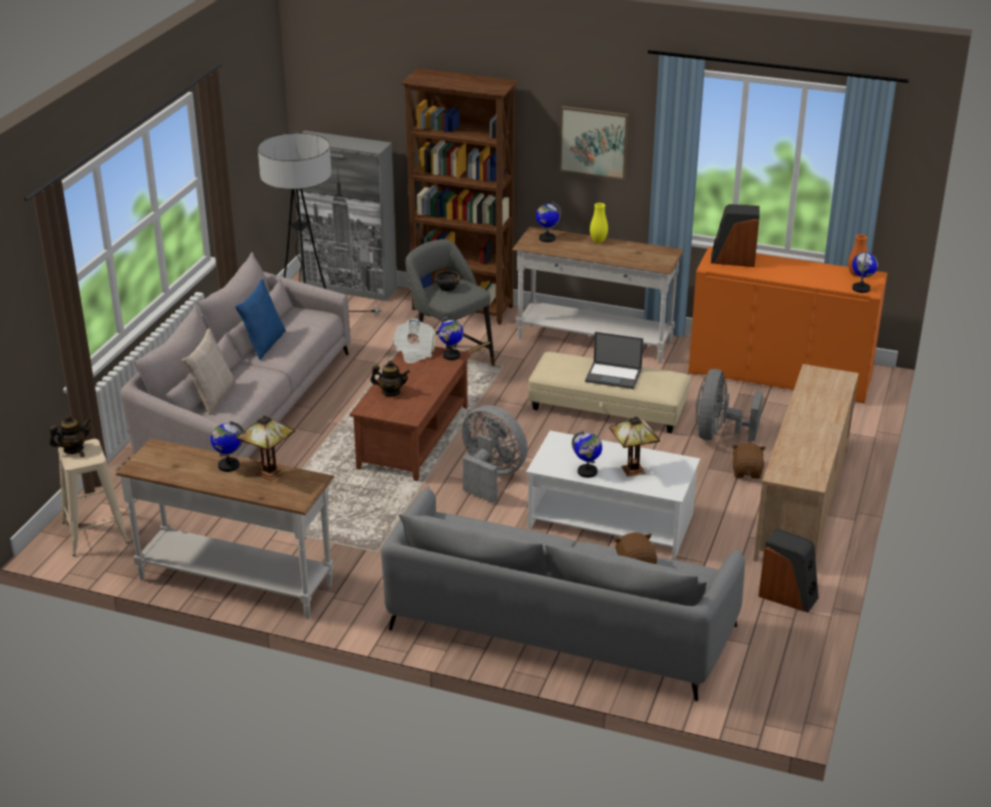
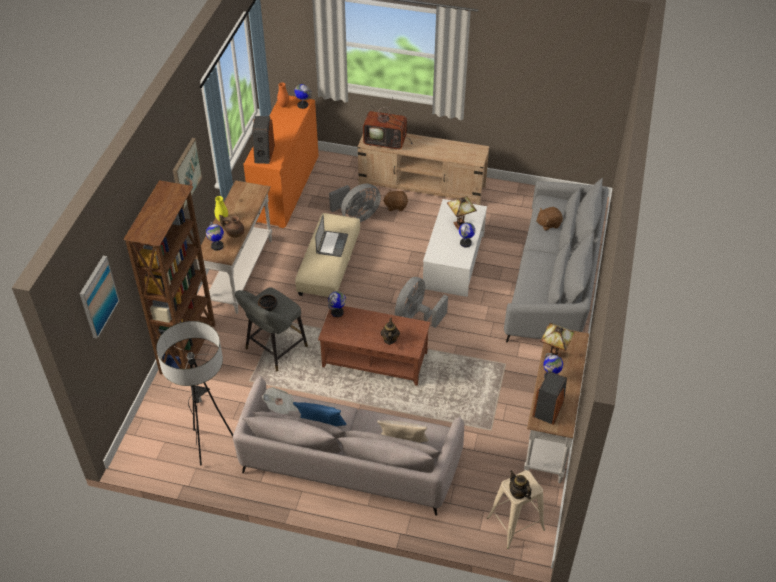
camera: 95 degrees left, 15 degrees up
(350, 287) = (146, 426): grey cabinet -> none
(355, 82) = (98, 296): none -> picture
(414, 352) = (333, 332): newspaper -> newspaper (281, 407)
(572, 248) = (234, 232): none -> brown teapot
(718, 434) = (356, 216): grey fan -> grey fan turned 45 degrees counterclockwise
(788, 596) = (506, 196): speaker -> speaker (549, 408)
(820, 389) = (386, 141): none -> television

